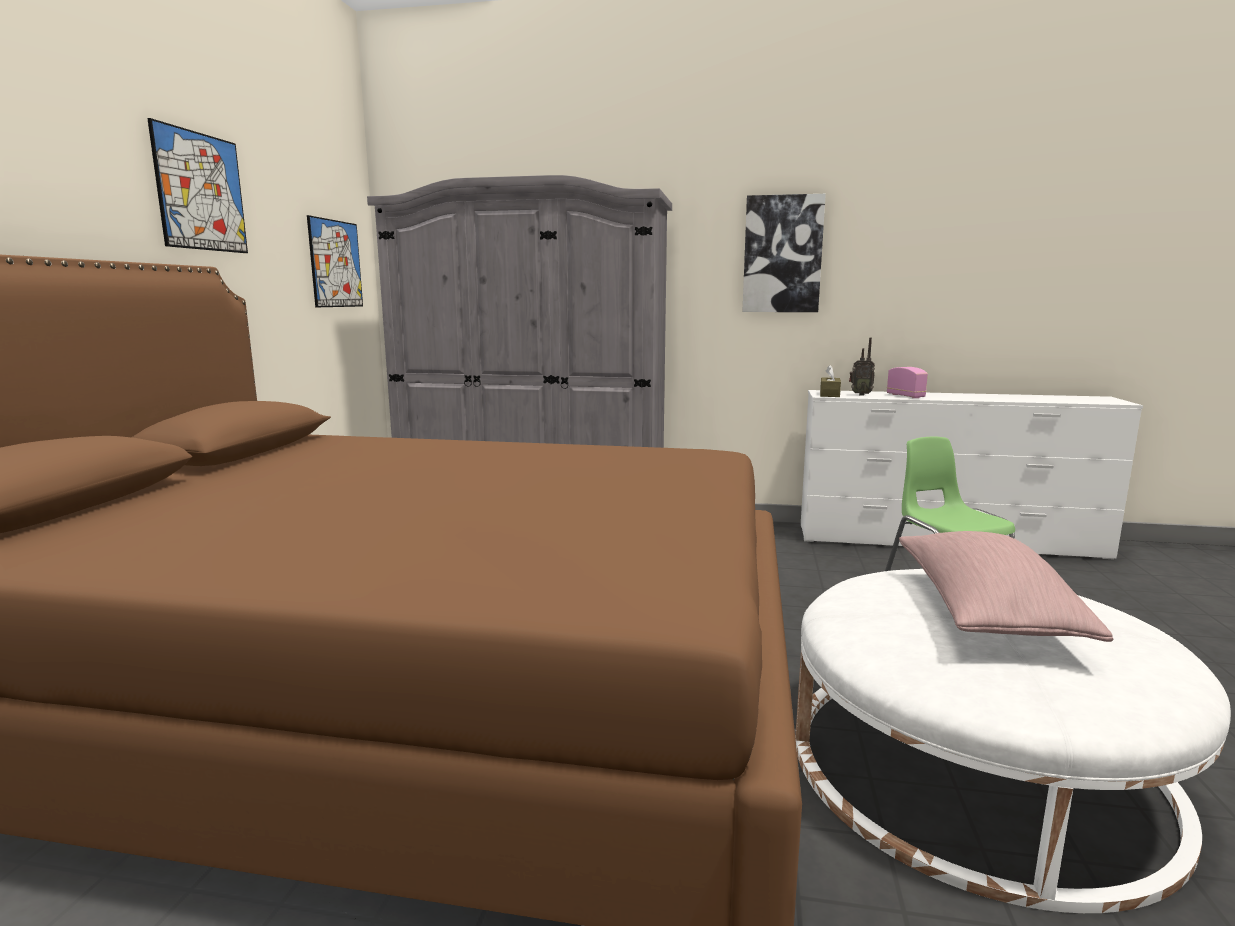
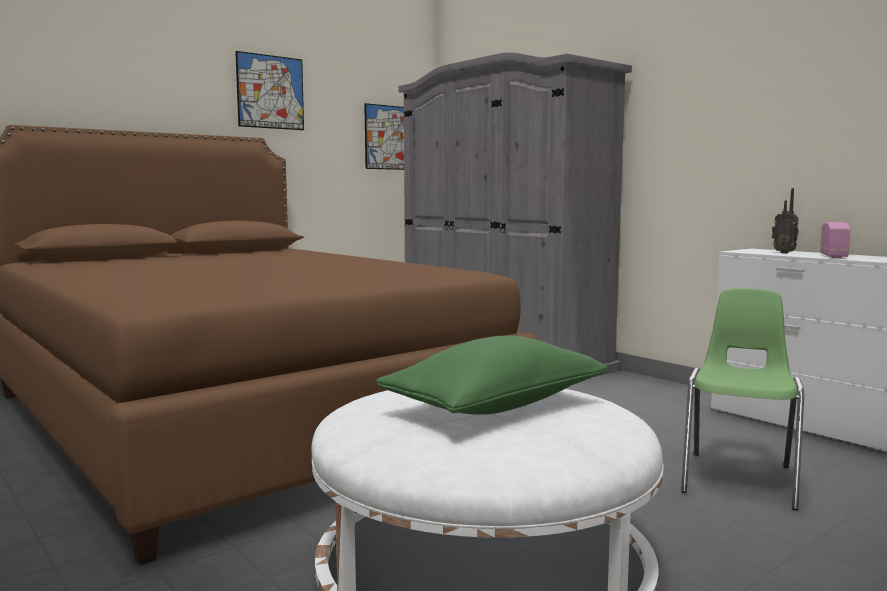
camera: 40 degrees right, 5 degrees down
(782, 254) = (730, 105): picture -> none
(829, 394) = (749, 251): brown tissue box -> none
(984, 612) = (495, 407): pink pillow -> green pillow

